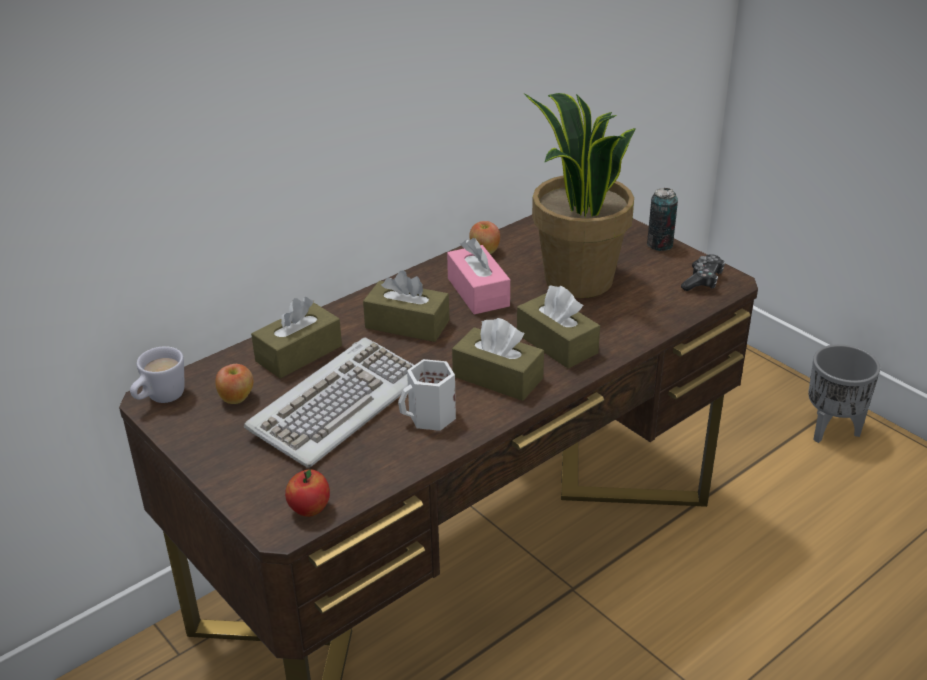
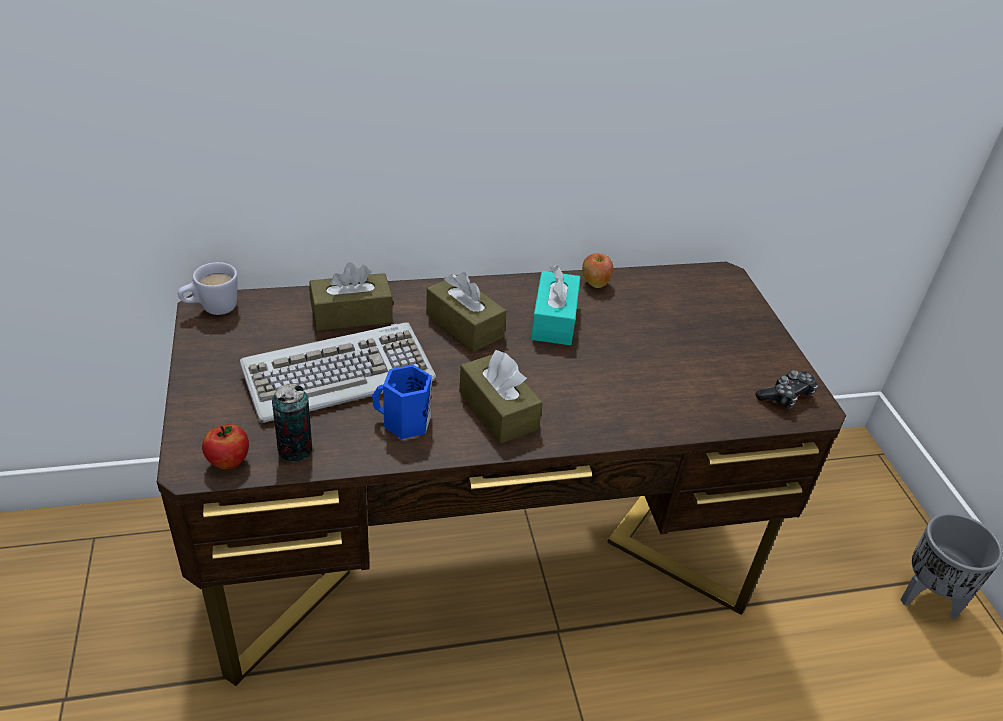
camera: 25 degrees right, 5 degrees up
(237, 399) = (267, 334): apple -> none
(430, 418) = (404, 423): white mug -> blue mug
(478, 292) = (554, 320): pink tissue box -> turquoise tissue box
(557, 343) = (582, 400): brown tissue box -> none
(577, 280) = (657, 345): potted plant -> none
(660, 245) = (772, 341): can -> can (295, 450)

